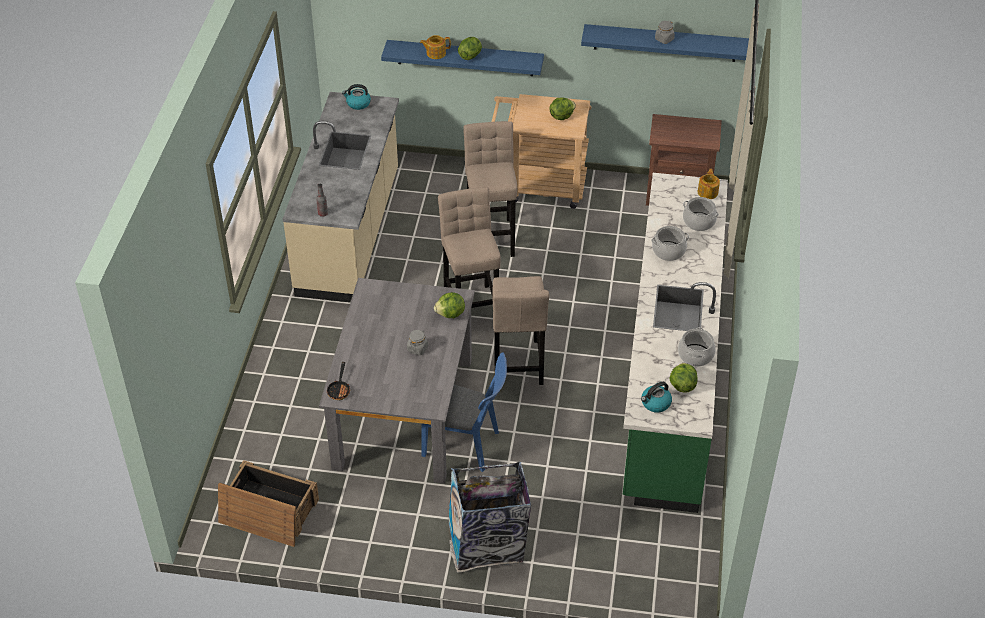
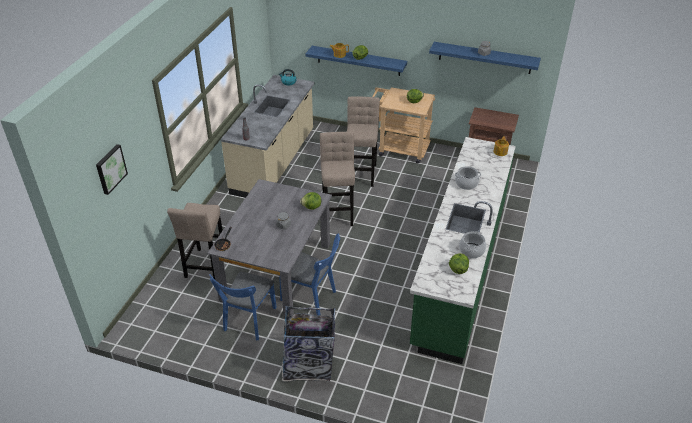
camera: 10 degrees right, 5 degrees down
(176, 307) = (110, 169): none -> picture
(268, 512) = (169, 322): crate -> none
(384, 495) = (248, 322): none -> blue chair
(517, 366) = (359, 252): beige stool -> beige stool (205, 266)
(655, 403) = (436, 279): kettle -> none
(699, 221) = (491, 168): cooking pot -> none

